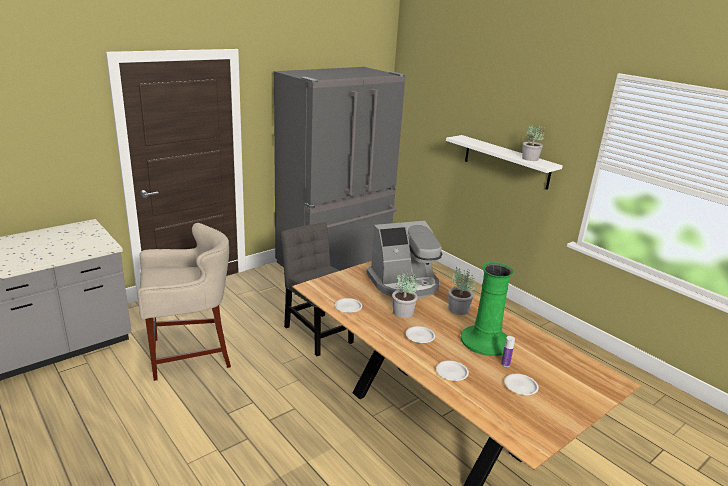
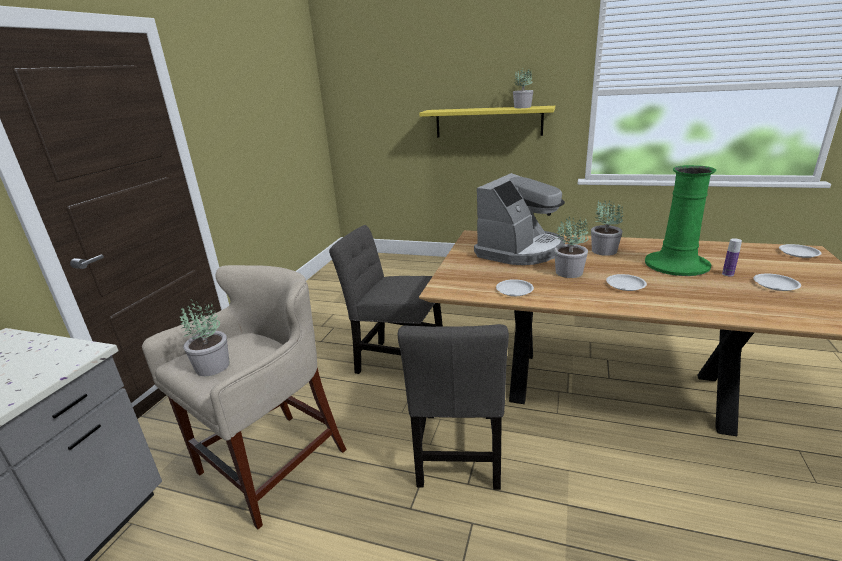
camera: 30 degrees left, 0 degrees up
(160, 278) = (211, 366): none -> potted plant
(284, 403) = (458, 453): none -> grey chair
(336, 263) = (333, 291): grey fridge -> none
(451, 373) = (713, 301): white plate -> white plate (798, 253)
(506, 161) = (488, 122): white shelf -> yellow shelf

